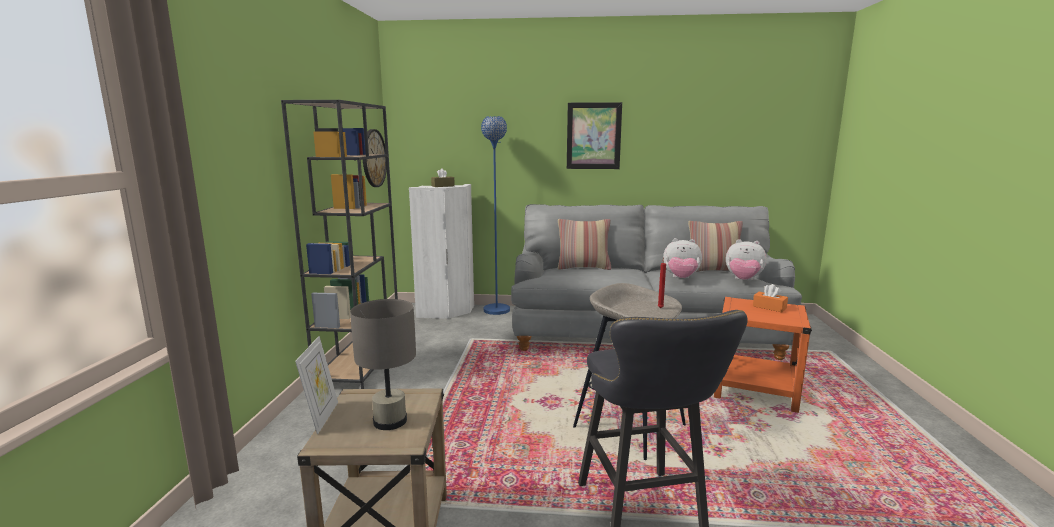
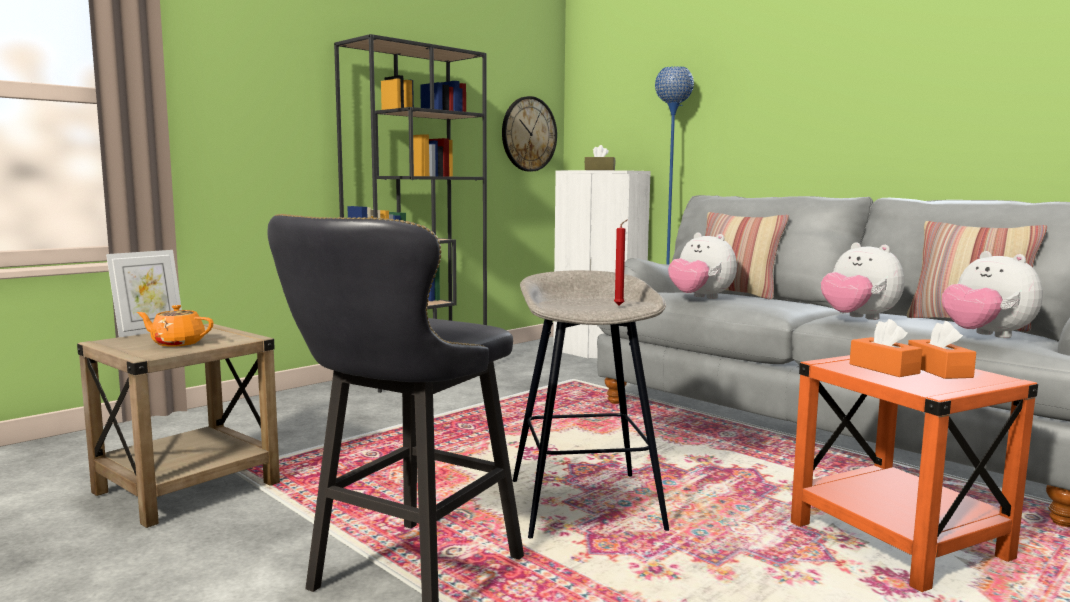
camera: 40 degrees right, 5 degrees down
(390, 421) = (177, 343): grey table lamp -> orange teapot
(585, 277) = (700, 298): none -> plush toy
(593, 136) = (829, 87): picture -> none
(754, 312) = (883, 369): none -> orange tissue box

